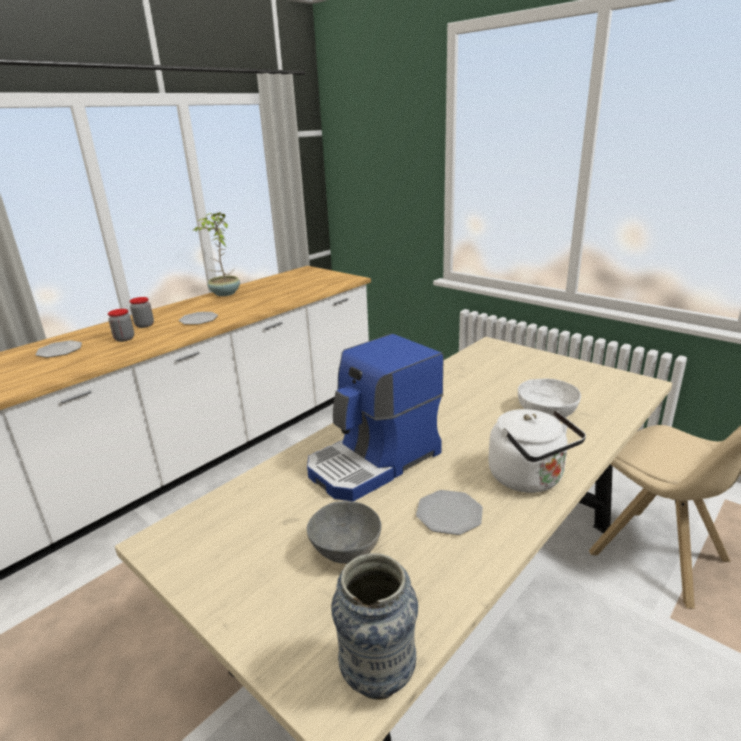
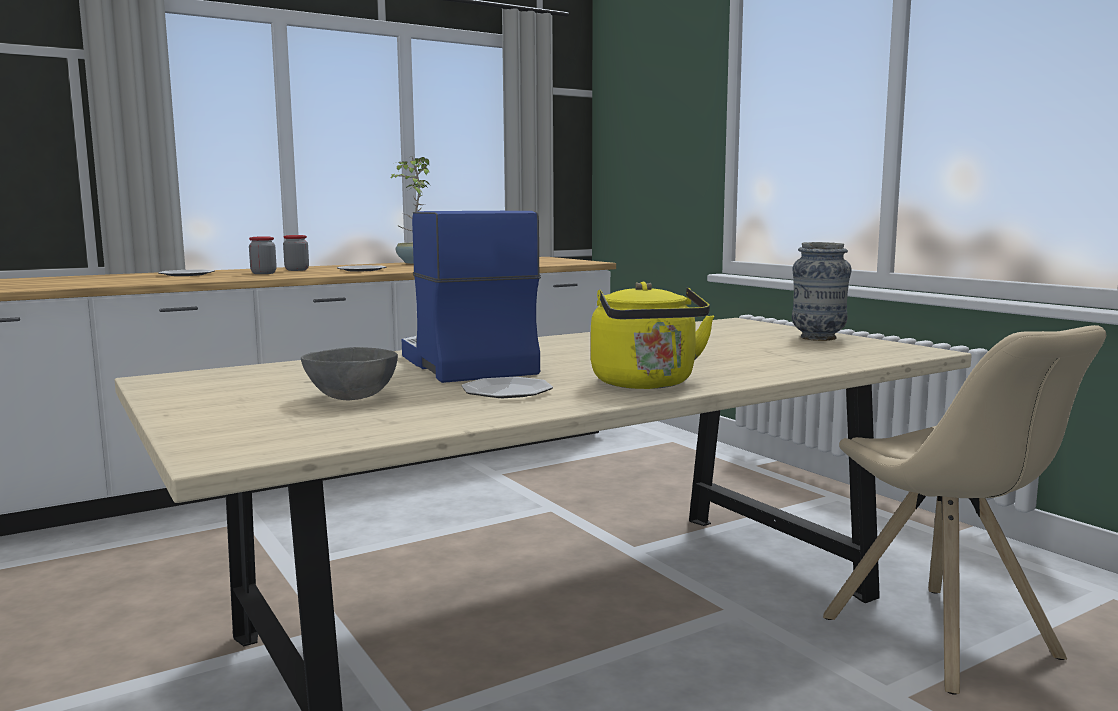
camera: 15 degrees right, 15 degrees down
(375, 462) = (463, 364): coffee machine -> coffee machine turned 90 degrees clockwise
(378, 676) = (285, 447): vase -> vase (818, 338)
(529, 479) = (646, 384): white kettle -> yellow kettle
(546, 412) = (740, 356): white bowl -> none

